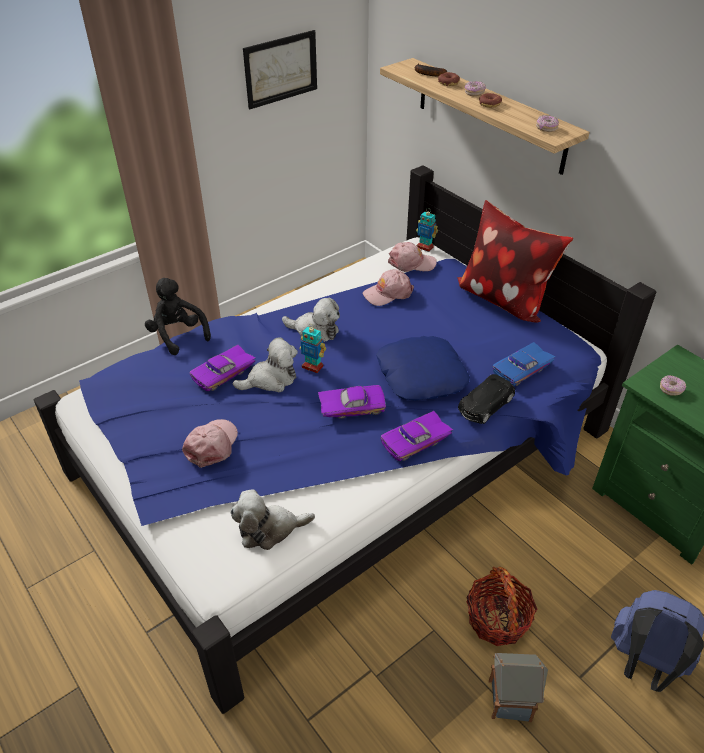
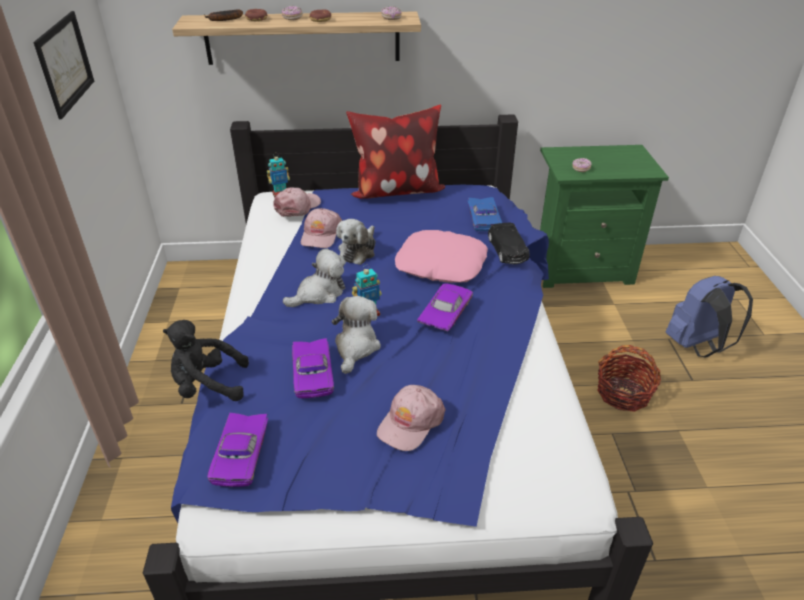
camera: 55 degrees left, 5 degrees down
(212, 445) = (410, 422): pink cap -> pink cap turned 105 degrees counterclockwise
(269, 529) = (543, 432): plush toy -> plush toy (358, 250)
(417, 442) = (516, 300): purple toy car -> purple toy car (243, 455)
(420, 375) = (440, 265): blue pillow -> pink pillow
(511, 700) = (694, 423): toy house -> none

